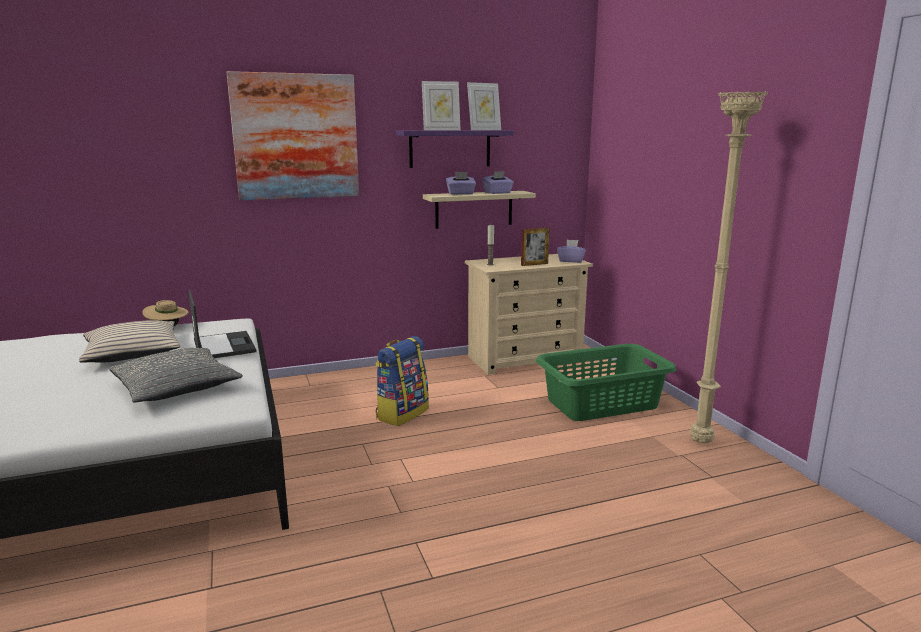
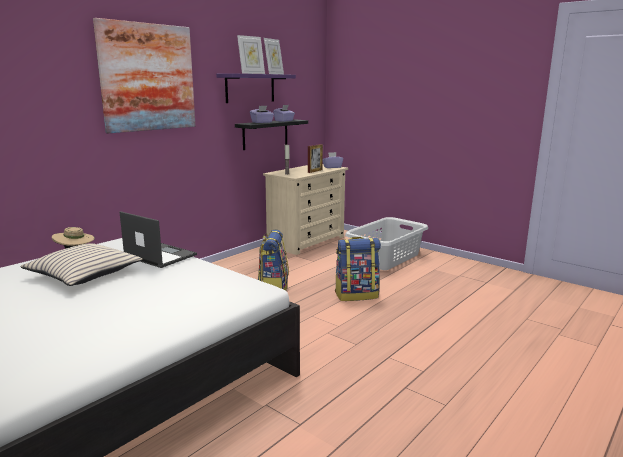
camera: 30 degrees left, 0 degrees up
(176, 386) = (181, 287): grey pillow -> none
(474, 209) = (265, 134): beige shelf -> black shelf
(490, 446) = (356, 295): none -> backpack
(603, 403) = (387, 258): green laundry basket -> grey laundry basket
(701, 443) = (461, 267): beige floor lamp -> none

